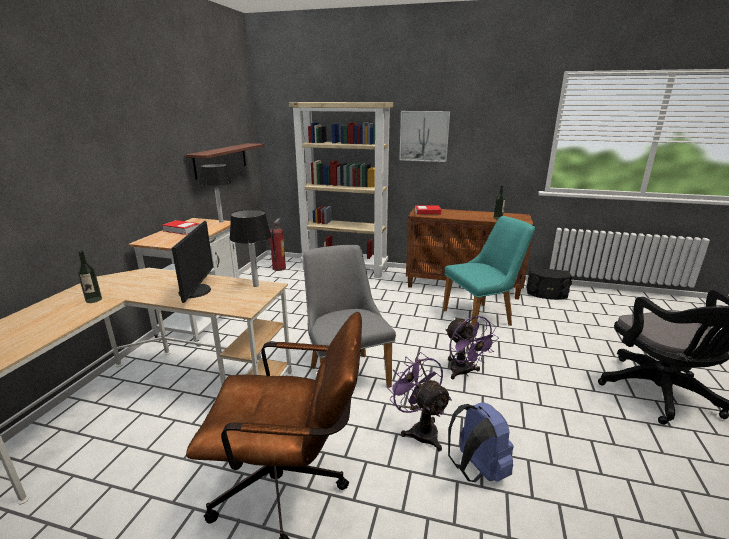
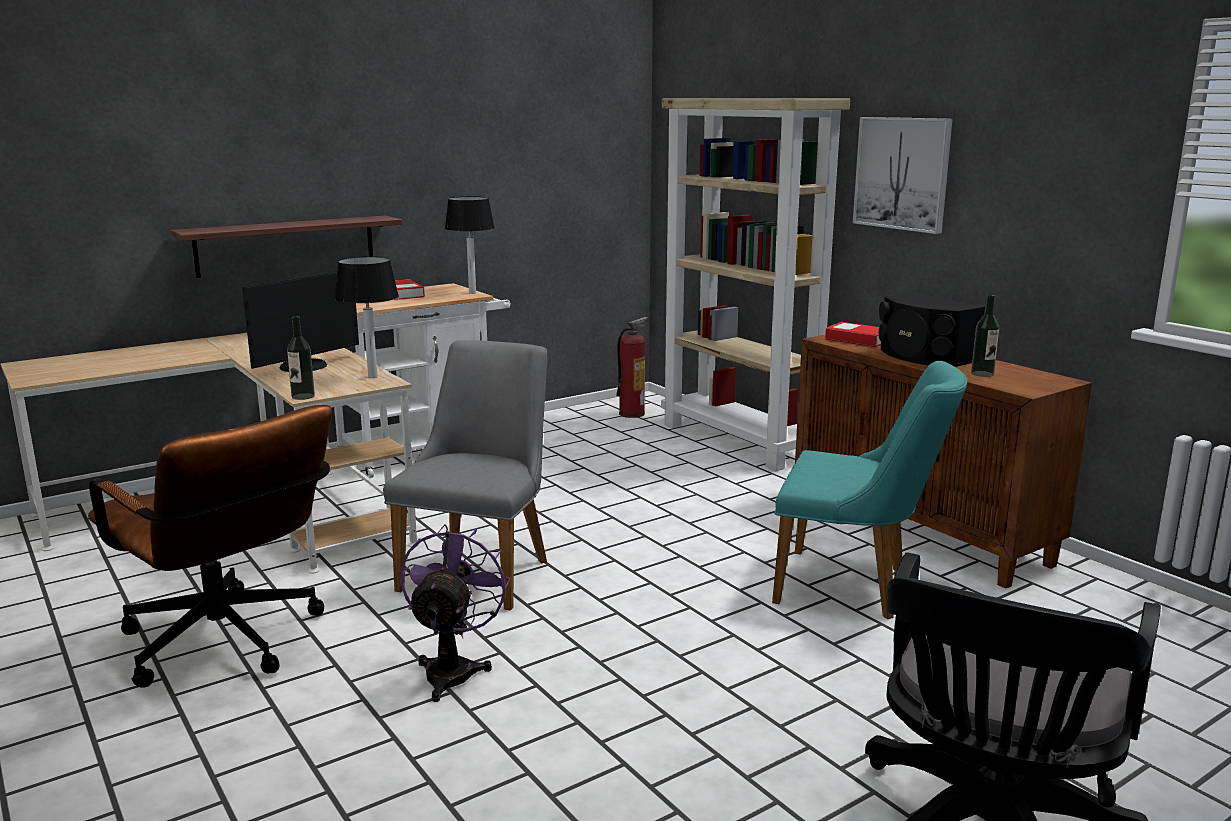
camera: 40 degrees right, 5 degrees down
(94, 300) = (208, 351): bottle -> bottle (303, 396)
(221, 160) = (544, 196): shelf -> shelf (286, 245)
(463, 373) = (650, 641): purple fan -> none
(476, 470) = (438, 742): blue backpack -> none
(546, 294) = (1105, 602): black speaker -> black speaker (923, 356)

